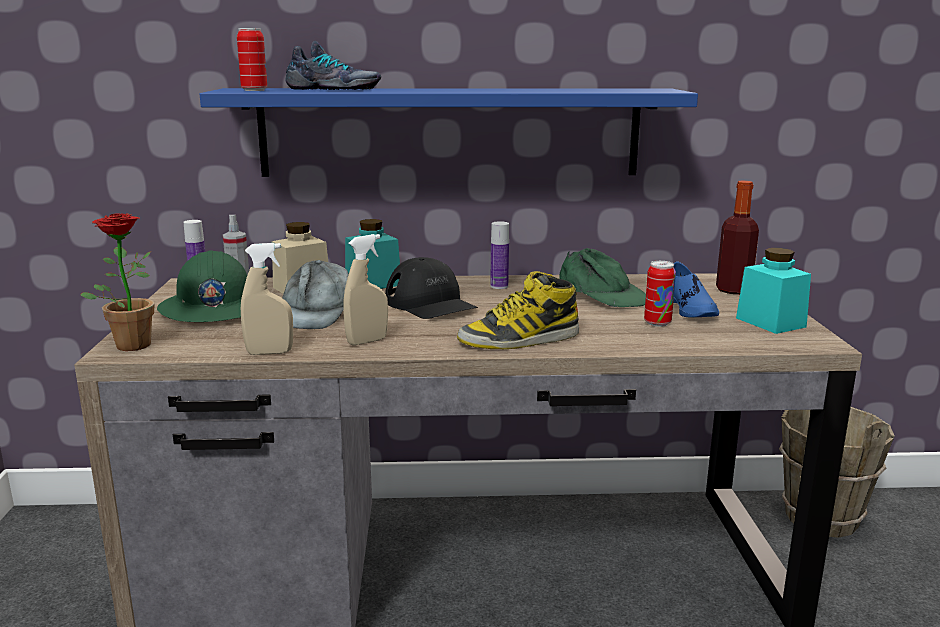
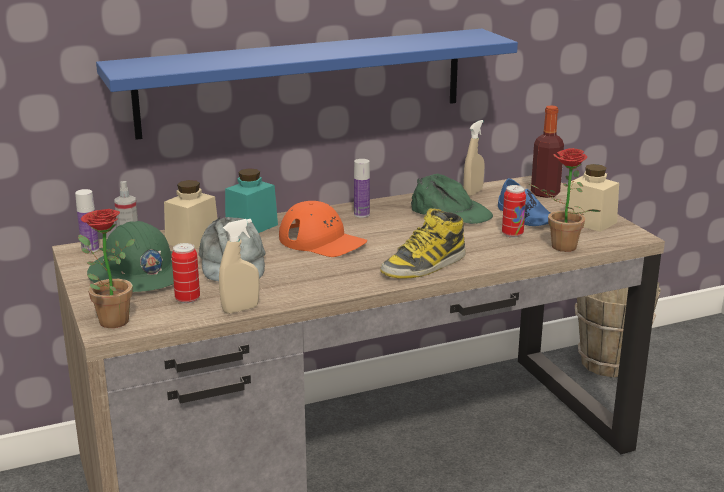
camera: 20 degrees left, 5 degrees up
(254, 90) = (148, 68): can -> can (187, 299)
(333, 89) = (212, 58): shoe -> none
(367, 341) = (308, 286): beige spray bottle -> beige spray bottle (473, 192)
(430, 304) = (322, 241): black cap -> orange cap
(706, 343) = (559, 247): none -> potted plant
(770, 322) = (590, 222): turquoise jar -> beige jar

